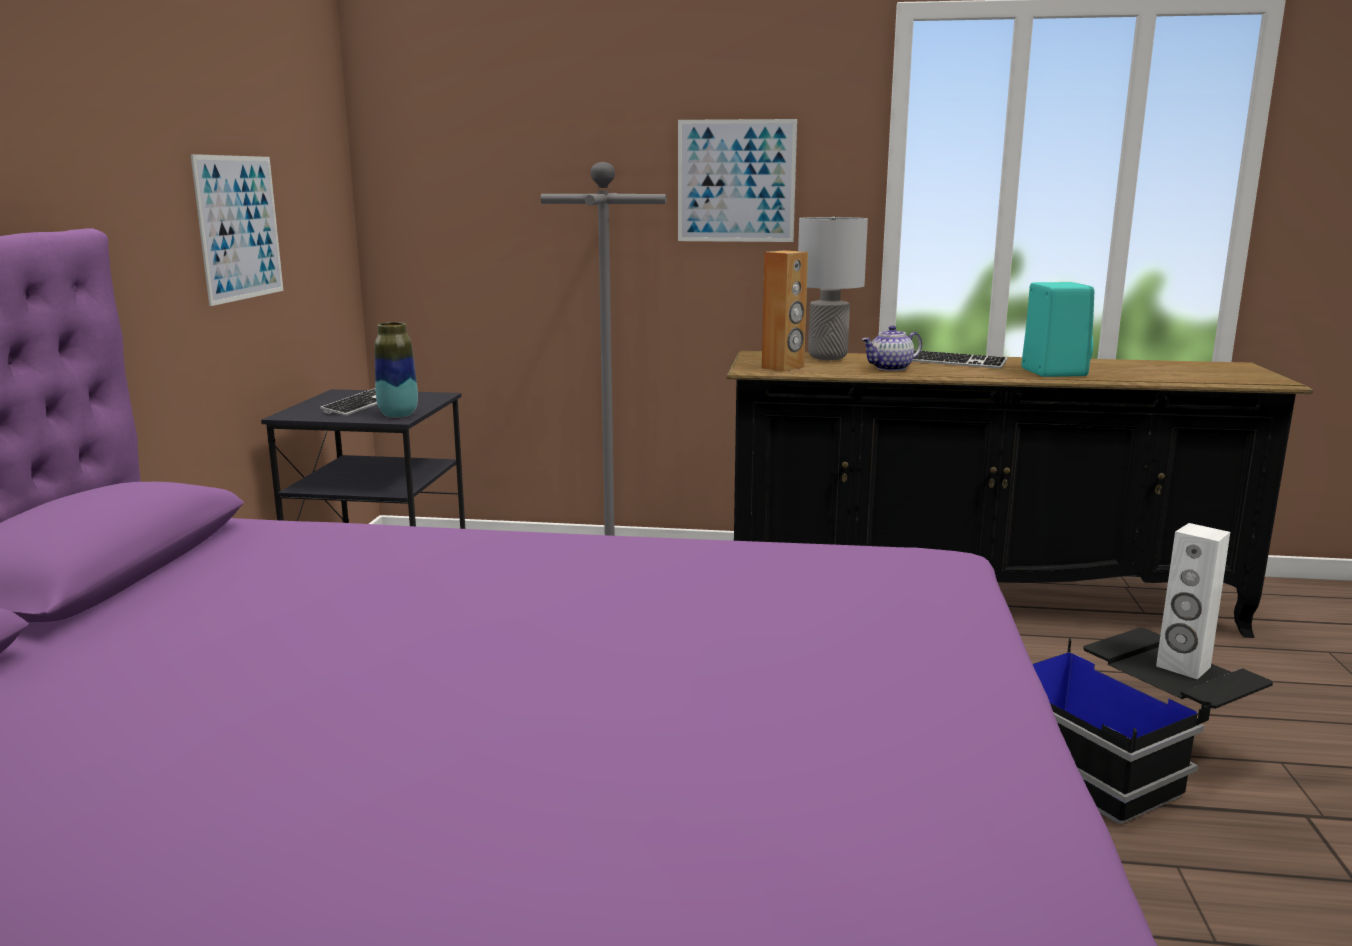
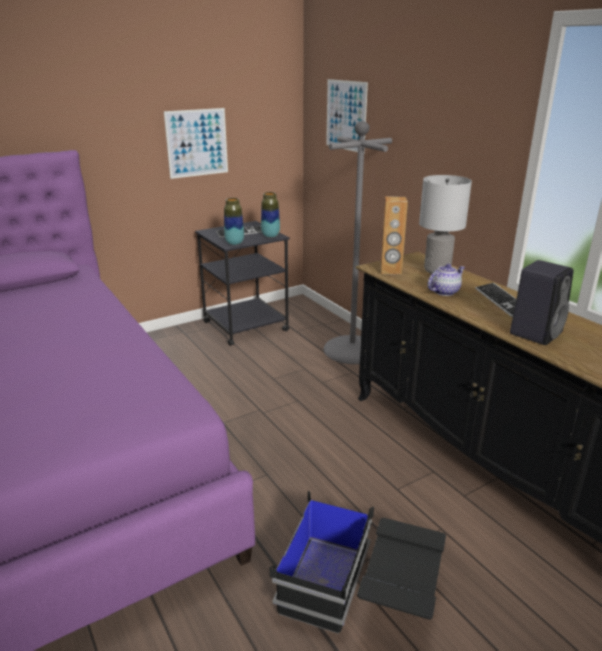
camera: 50 degrees right, 10 degrees up
(426, 397) = (270, 236): none -> vase
(736, 181) = (447, 139): picture -> picture (346, 115)
(890, 368) = (444, 291): teapot -> teapot turned 120 degrees clockwise
(1052, 372) = (536, 333): turquoise speaker -> black speaker
(1183, 667) = (412, 569): white speaker -> none

